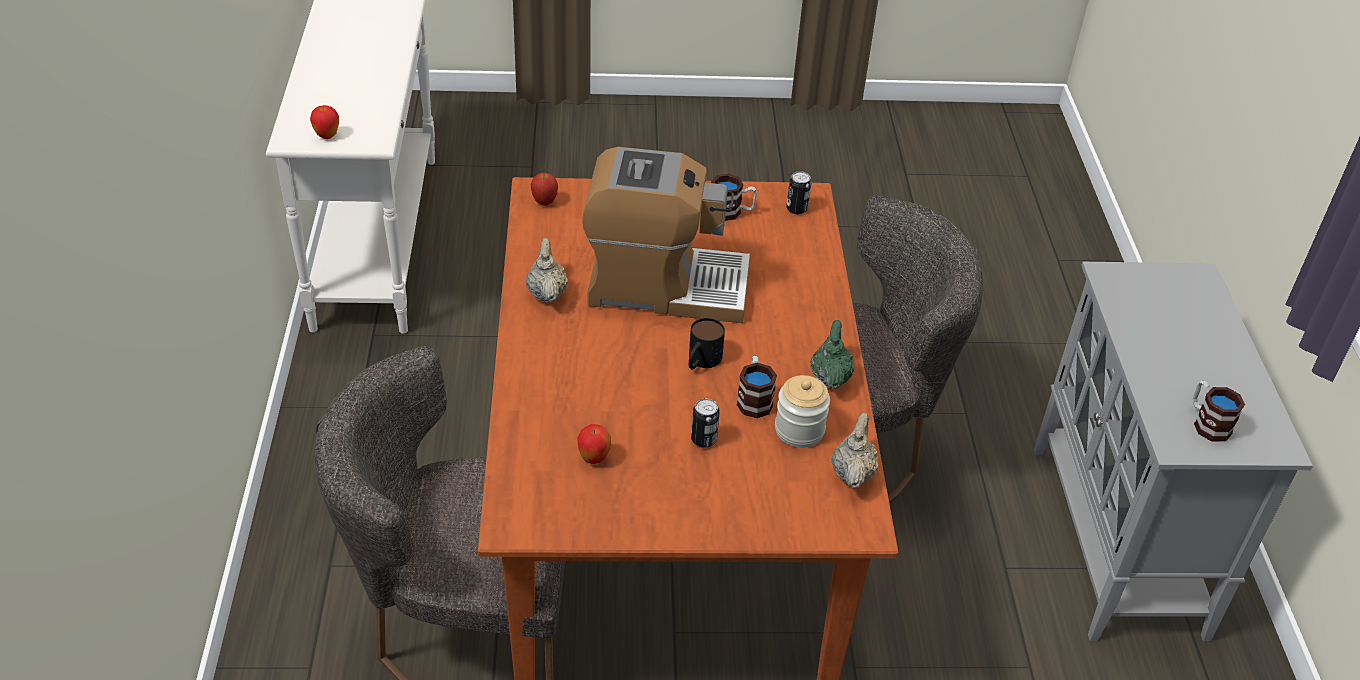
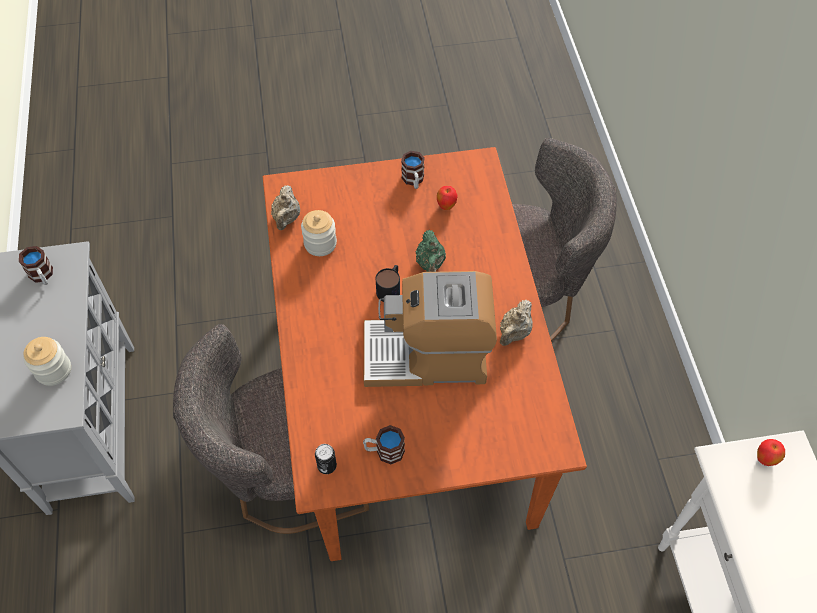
camera: 175 degrees right, 15 degrees up
(544, 202) = (547, 435): apple -> none
(547, 293) = (514, 333): beige teapot -> beige teapot turned 45 degrees clockwise
(703, 440) = (381, 228): can -> none
(754, 399) = (351, 263): mug -> mug (413, 180)
(830, 377) = (299, 288): green teapot -> green teapot (430, 264)
(1140, 314) = (53, 370): none -> jar

